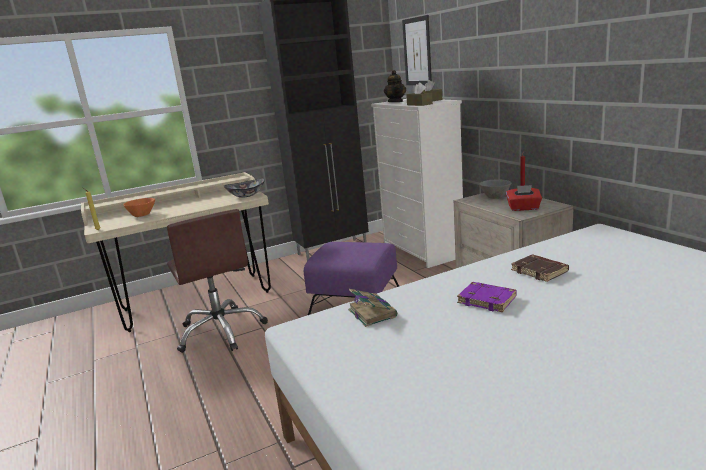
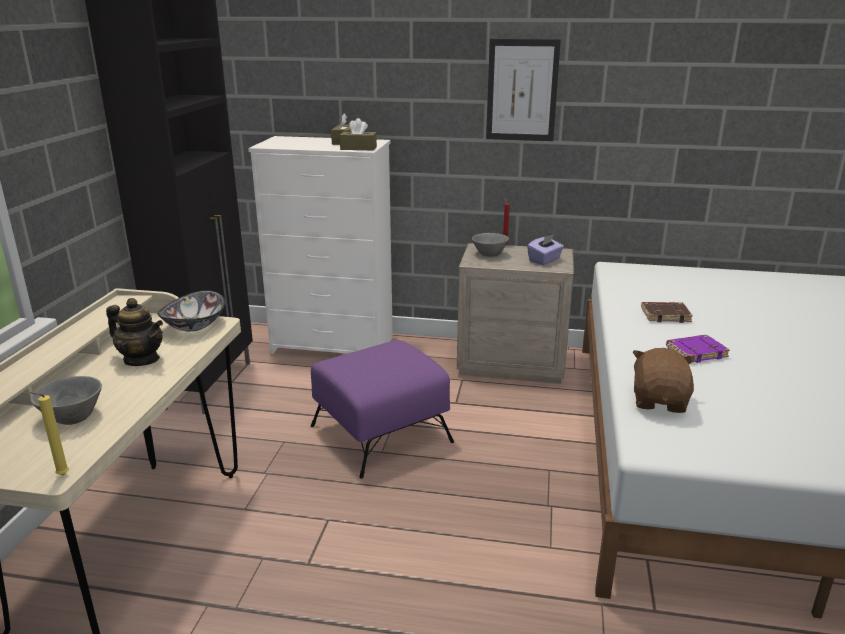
camera: 55 degrees left, 5 degrees up
(143, 215) = (74, 416): orange bowl -> grey bowl
(221, 331) = (279, 557): brown office chair -> none
(371, 313) = (660, 401): book -> brown plush toy
(396, 102) = (286, 144): teapot -> teapot (142, 359)
(417, 51) = (284, 69): picture -> picture (522, 90)
(523, 208) = (544, 260): red tissue box -> purple tissue box

